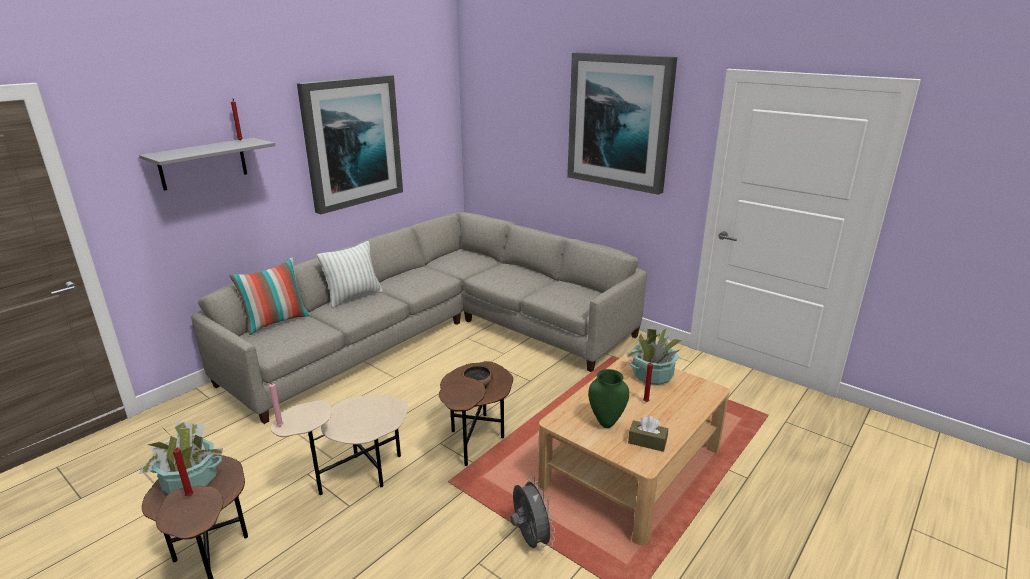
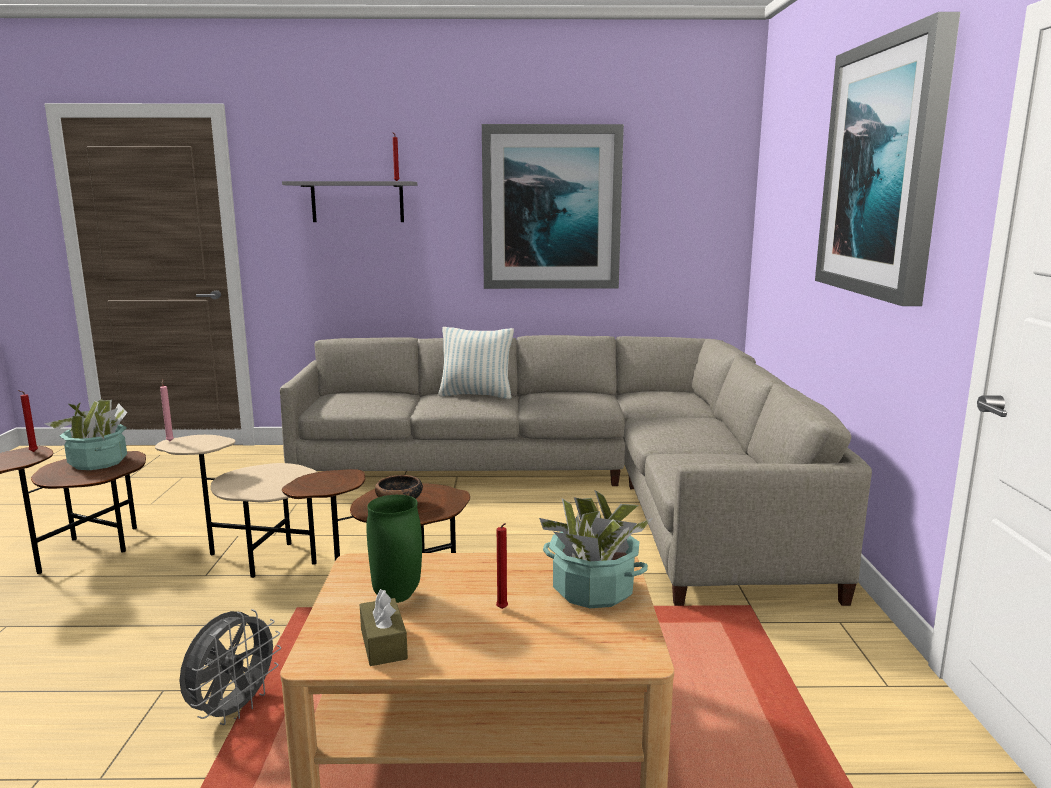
camera: 50 degrees right, 10 degrees down
(276, 322) = (376, 392): pillow -> none

